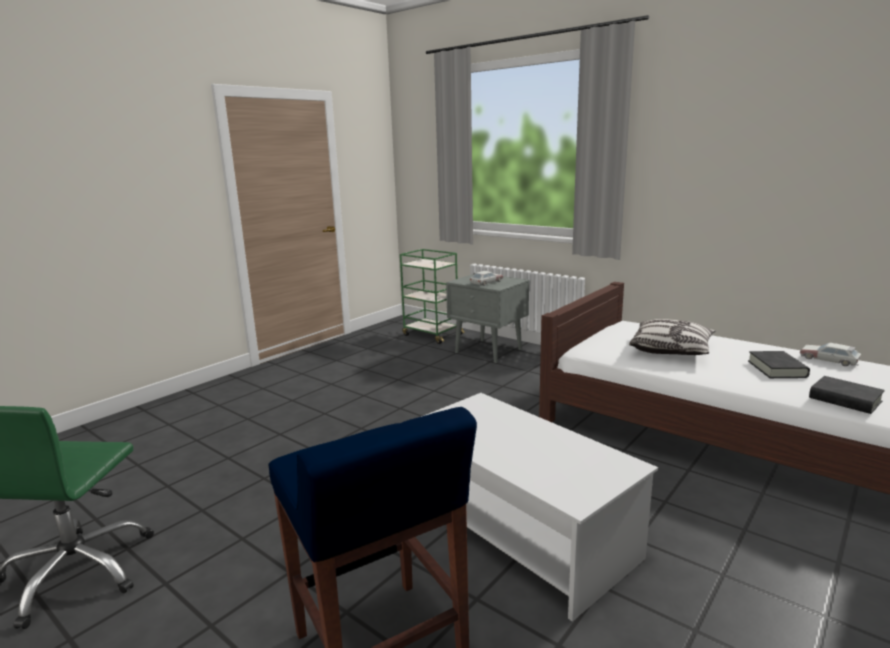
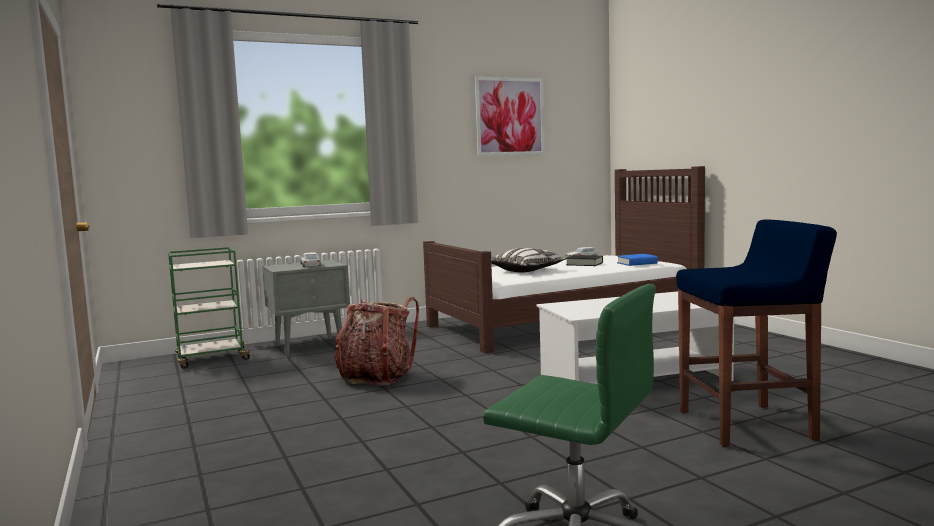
camera: 65 degrees left, 10 degrees down
(427, 396) = (376, 377): none -> backpack
(789, 130) = (510, 116): none -> picture
(845, 400) = (637, 263): black book -> blue book

